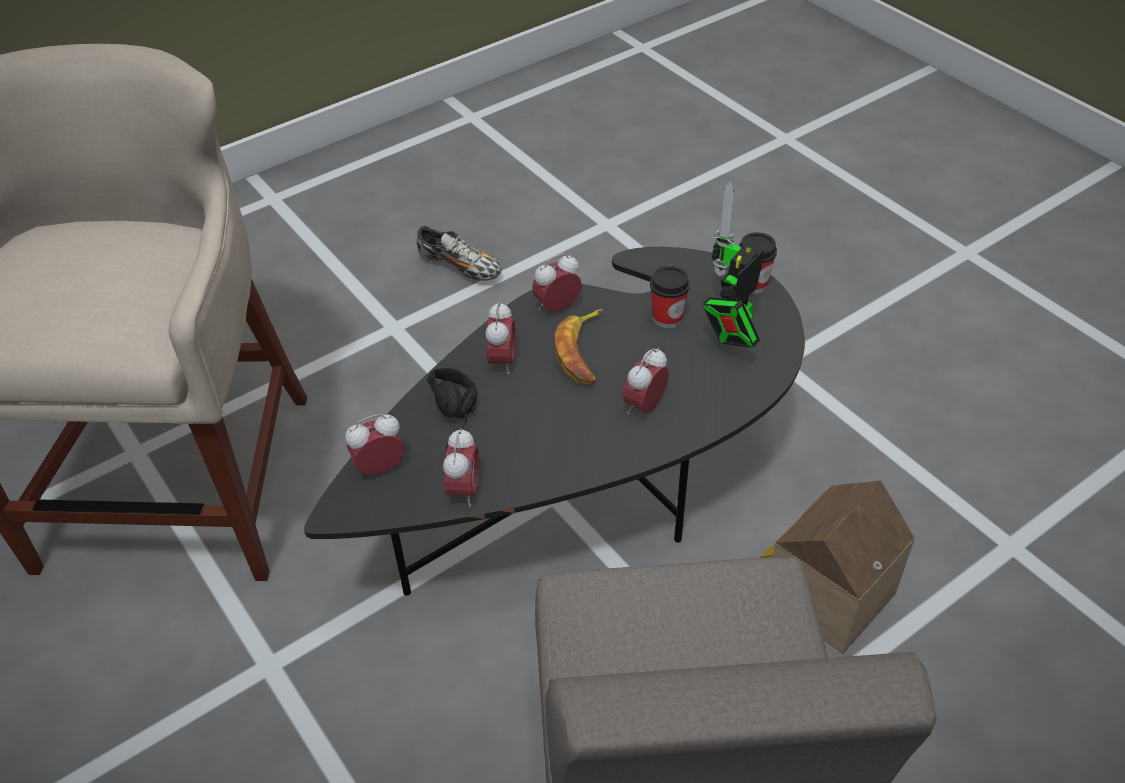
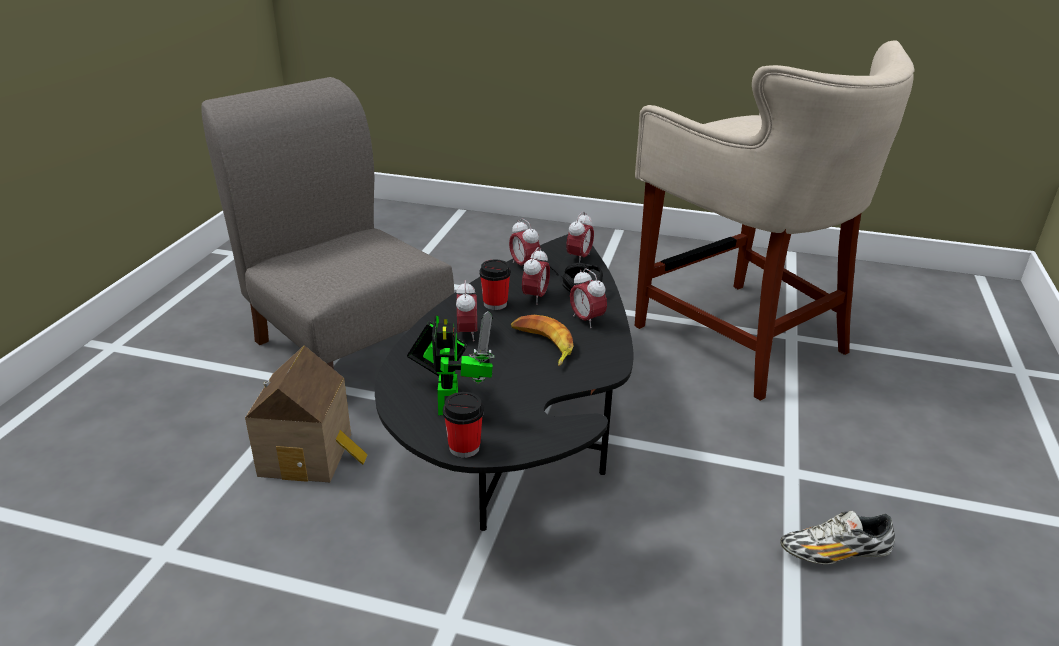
camera: 140 degrees right, 15 degrees down
(557, 307) = (596, 362): alarm clock -> alarm clock (535, 297)
(667, 318) = (508, 390): cup -> cup (495, 304)

